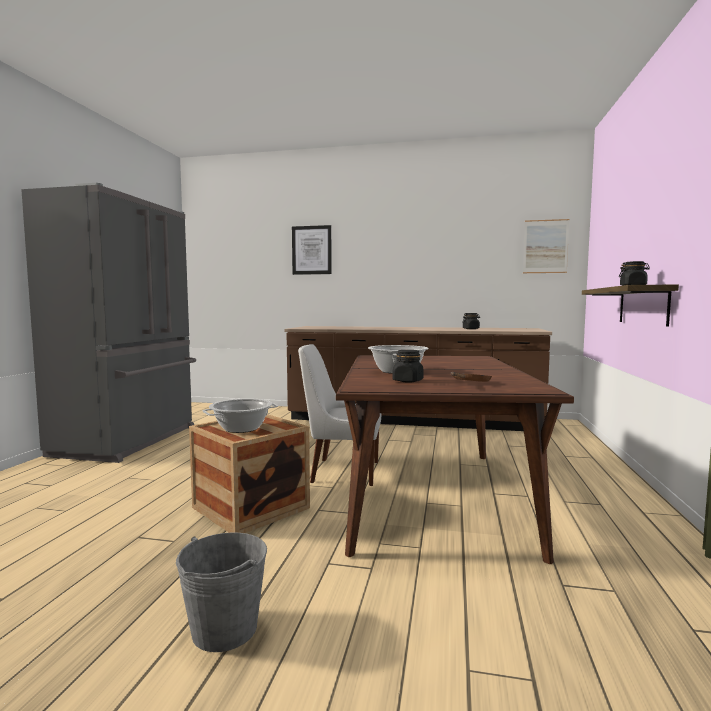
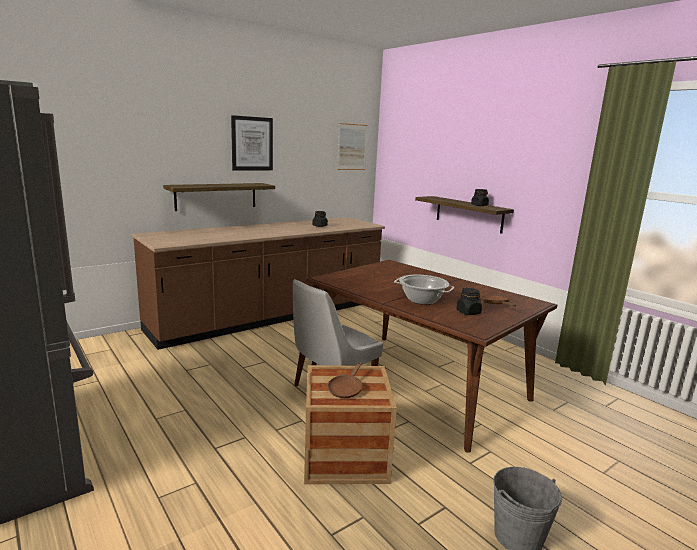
camera: 50 degrees left, 10 degrees up
(241, 428) = (346, 389): cooking pot -> brown frying pan
(311, 250) = (131, 137): picture -> picture (252, 143)
(379, 299) = (216, 196): none -> shelf

